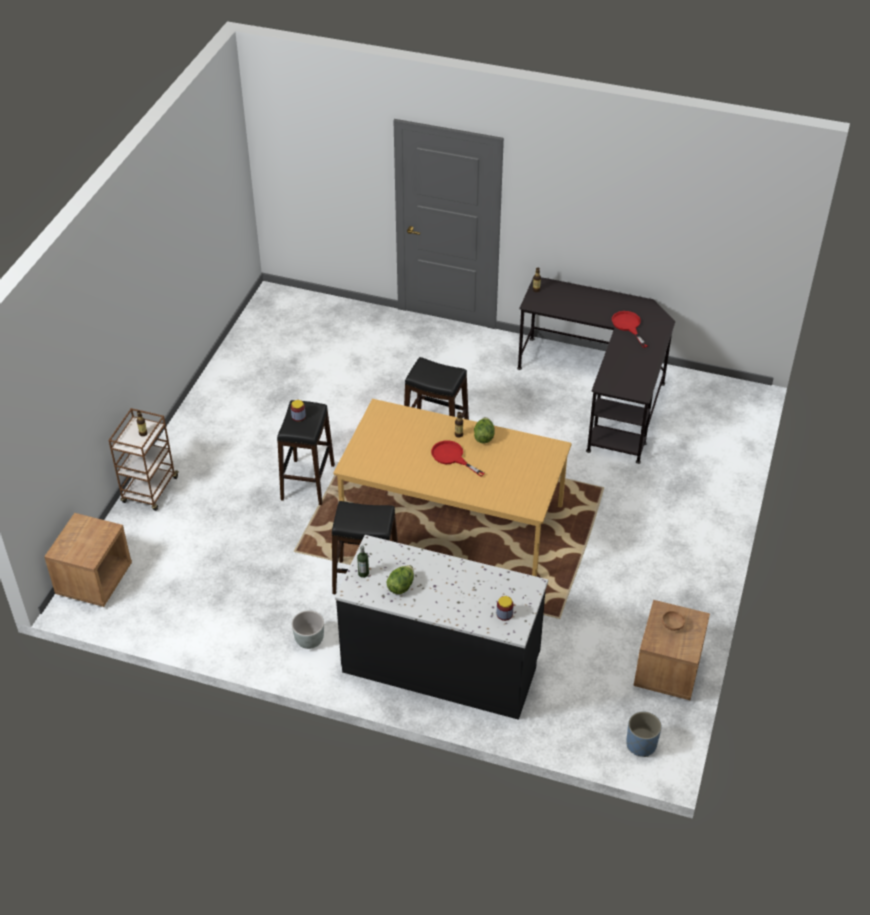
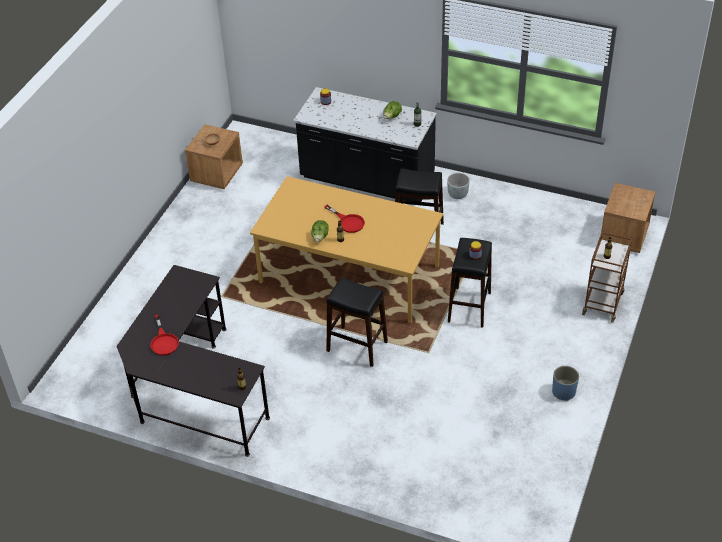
camera: 175 degrees left, 0 degrees up
(641, 744) = (247, 138): blue planter -> blue planter (563, 392)

